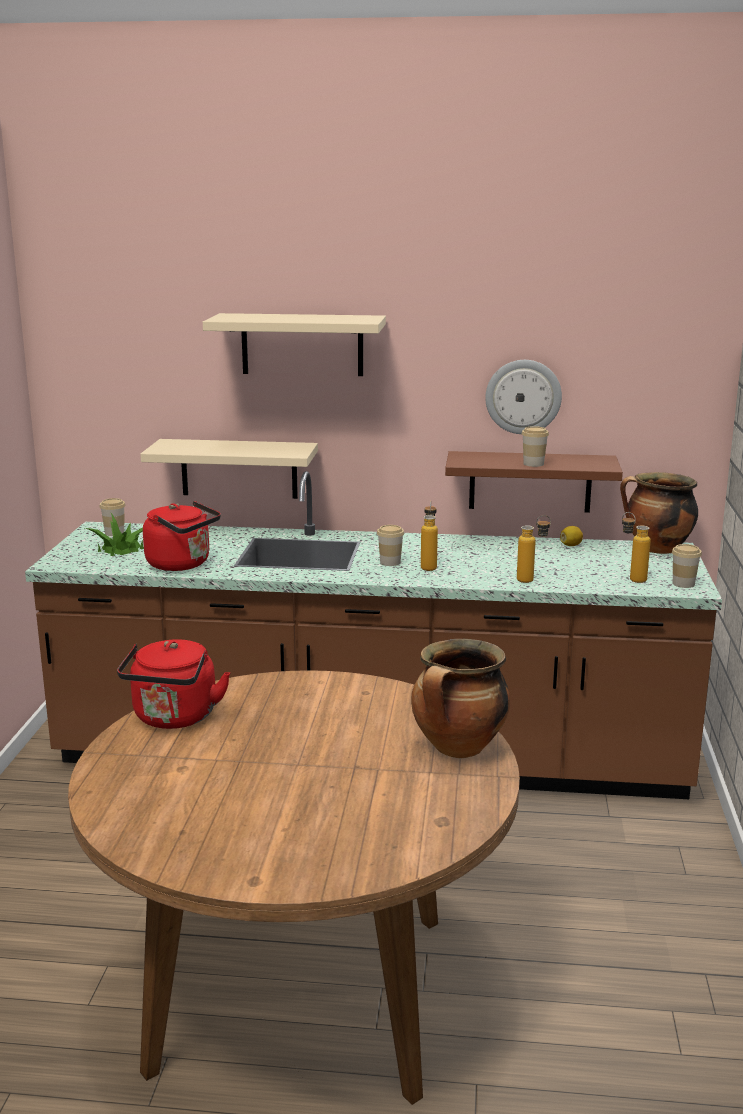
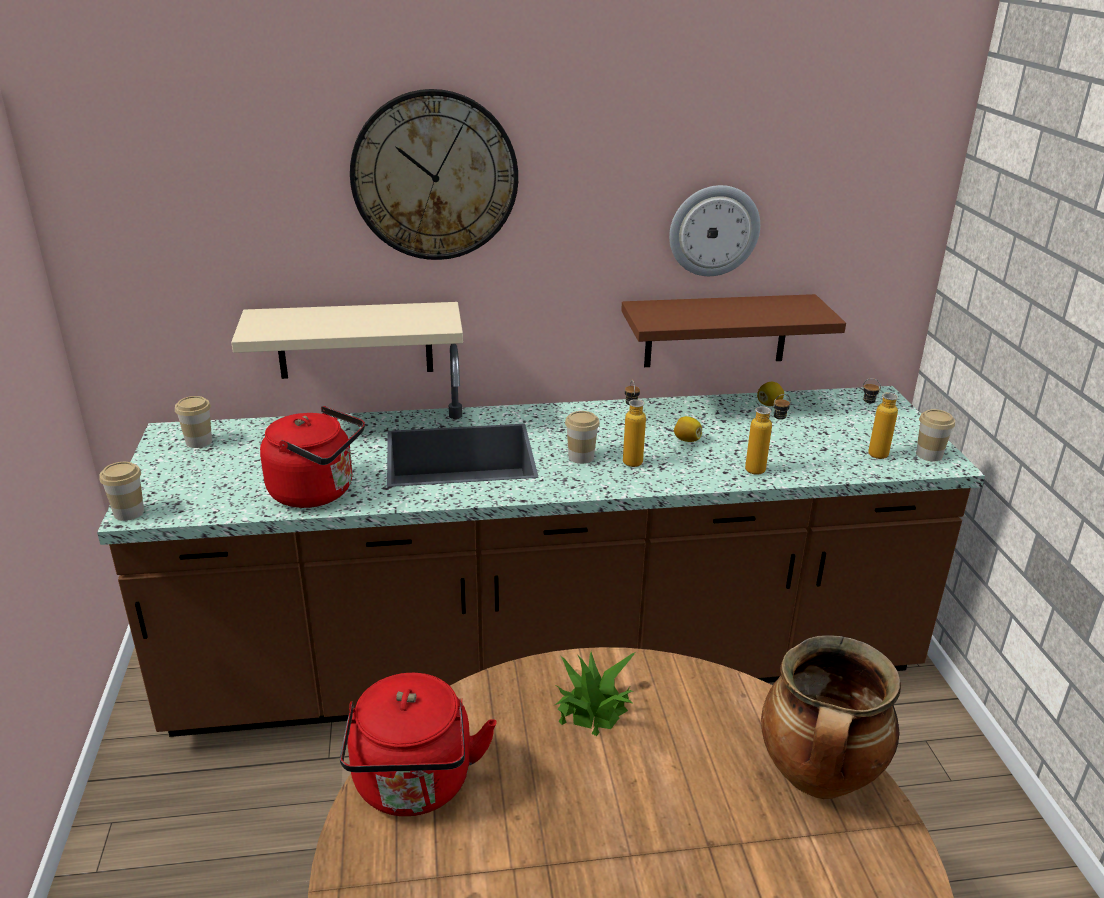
camera: 15 degrees left, 10 degrees up
(120, 549) = (219, 471): potted plant -> potted plant (592, 707)
(302, 344) = (434, 176): beige shelf -> wall clock
(483, 560) = (687, 440): none -> lemon
(533, 464) = (738, 317): cup -> cup (129, 512)
(656, 549) = (863, 401): cooking pot -> none

